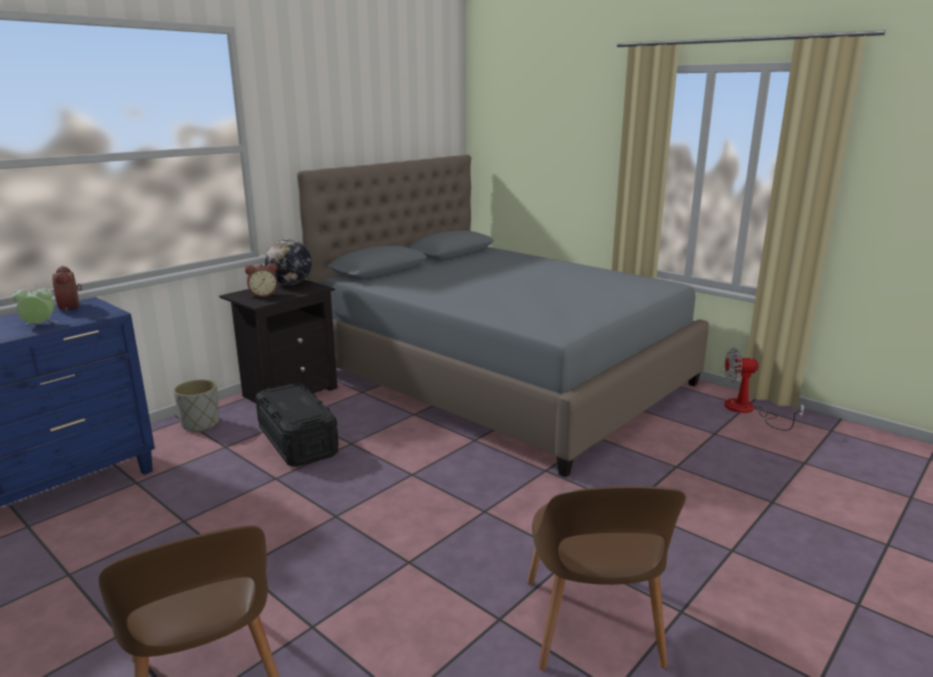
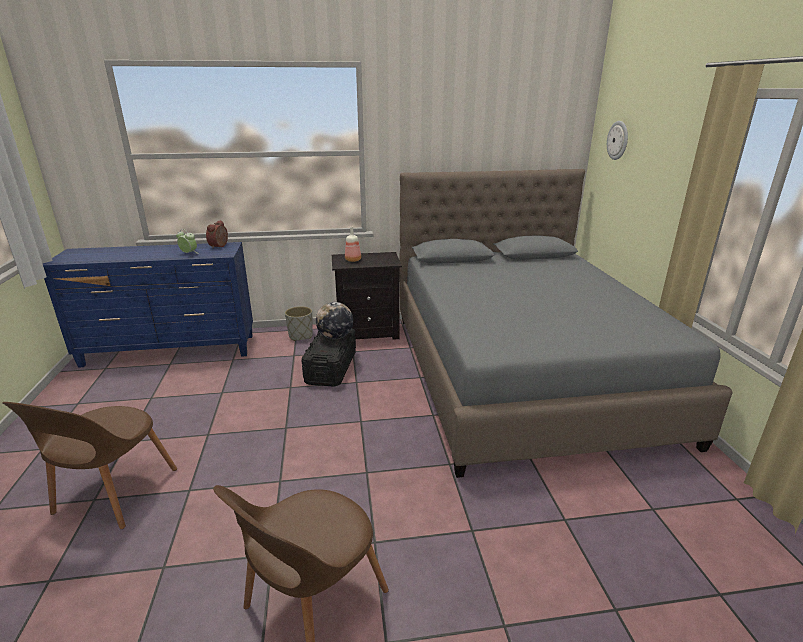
camera: 40 degrees right, 5 degrees up
(263, 294) = (353, 260): alarm clock -> bottle
(290, 284) = (381, 256): globe -> globe (335, 337)
(508, 121) = (618, 140): none -> wall clock
(748, 411) = (730, 505): fan -> none

